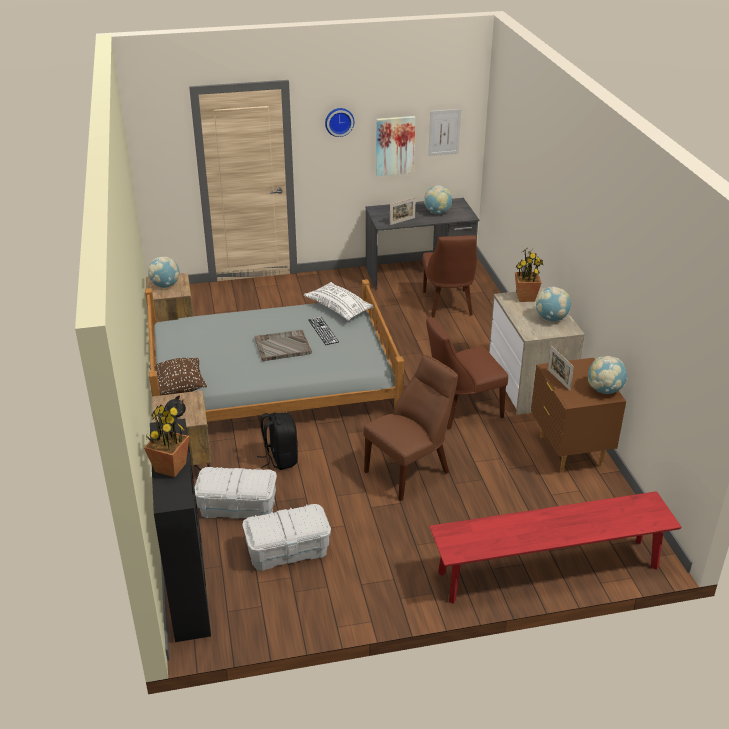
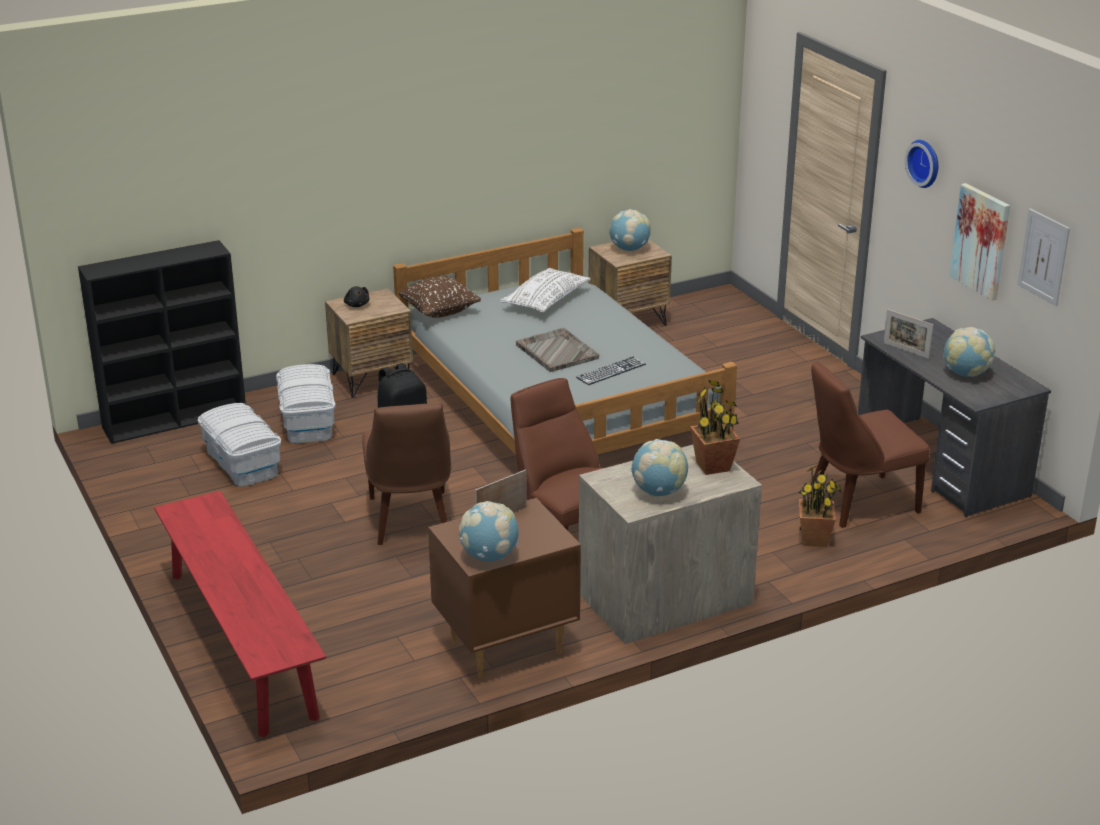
camera: 75 degrees right, 5 degrees down
(170, 467) = (146, 260): potted plant -> potted plant (814, 539)
(339, 308) = (678, 373): white pillow -> white pillow (546, 300)
(410, 471) = (410, 521): brown chair -> brown chair turned 45 degrees clockwise

